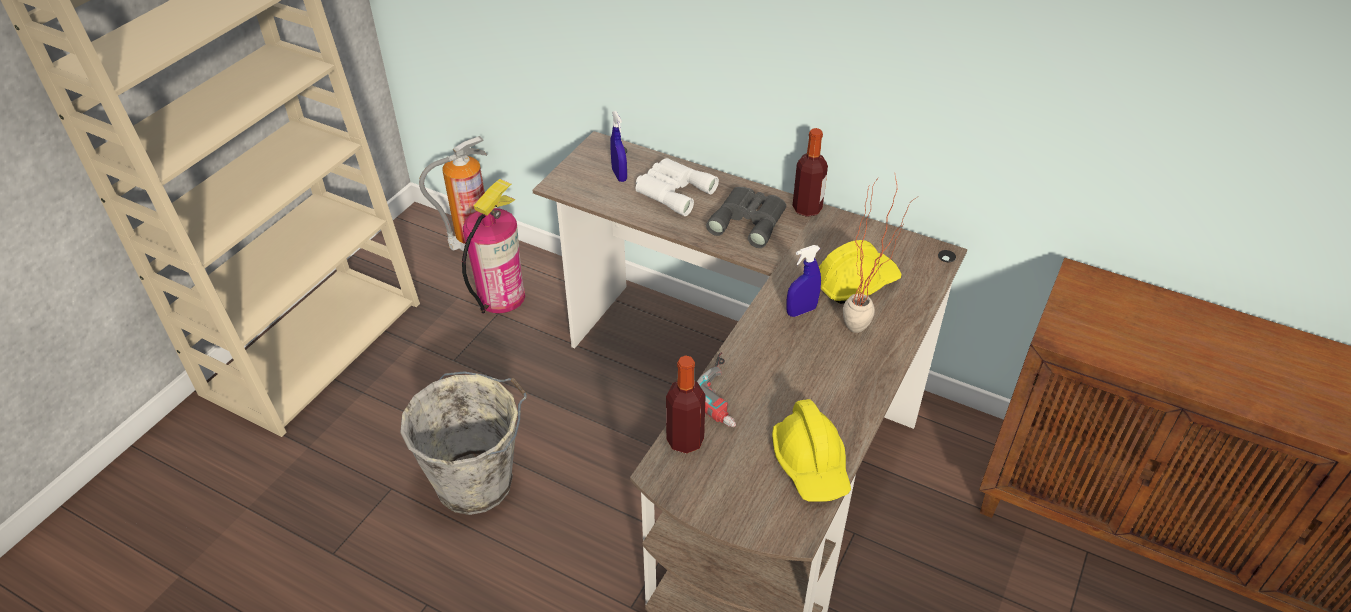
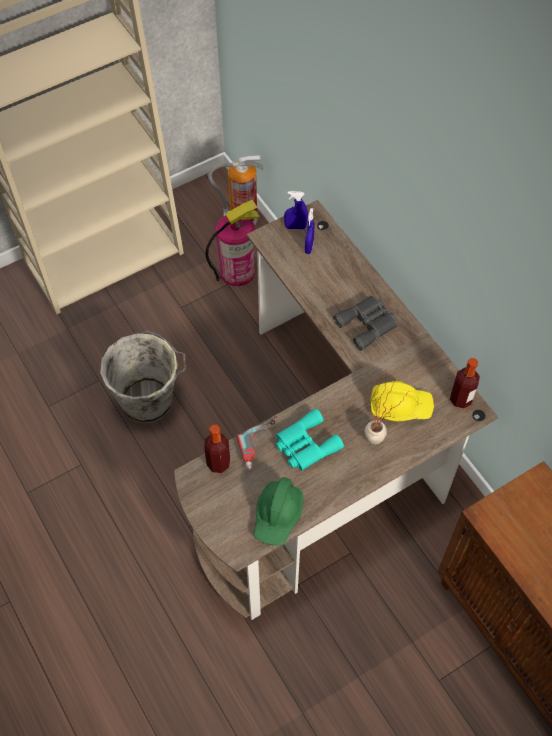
camera: 30 degrees right, 15 degrees up
(672, 190) = (335, 276): white binoculars -> none
(779, 370) = (305, 445): none -> turquoise binoculars
(801, 311) = (349, 410): blue spray bottle -> blue spray bottle (295, 227)
(807, 208) = (413, 332): bottle -> bottle (460, 399)
(811, 464) = (278, 515): yellow hard hat -> green hard hat

